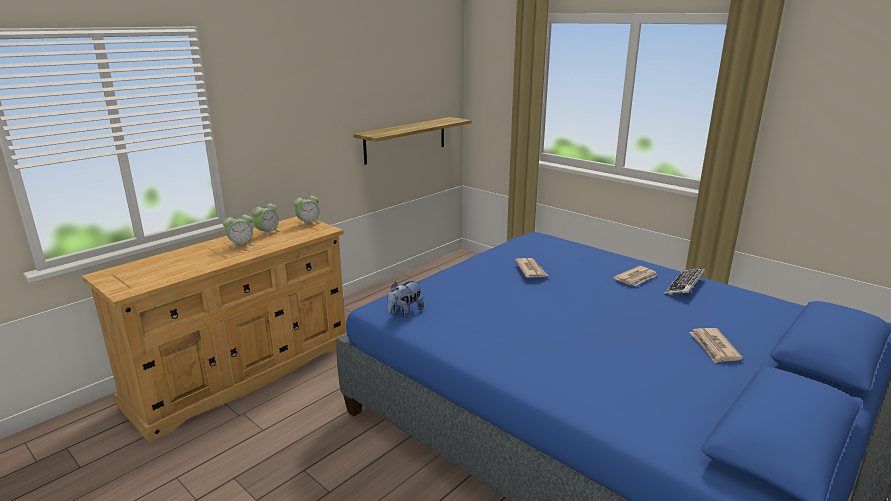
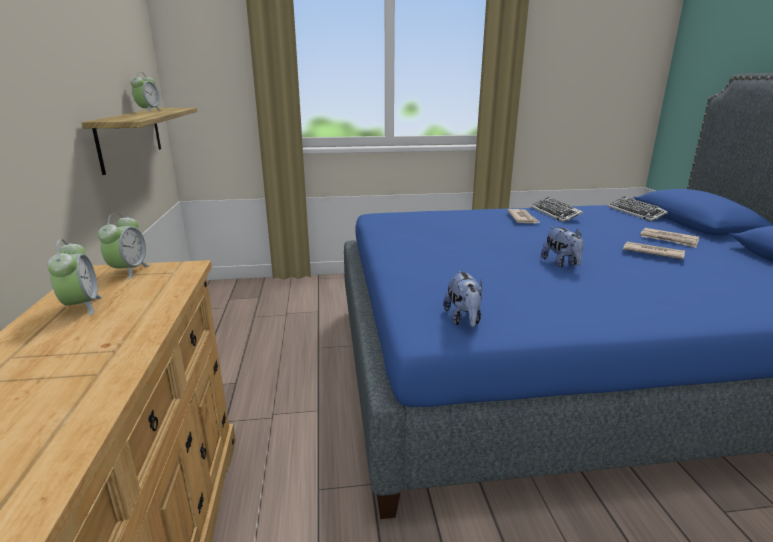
camera: 50 degrees left, 0 degrees up
(241, 245) = (72, 342): alarm clock -> alarm clock (149, 111)
(531, 270) = (454, 238): newspaper -> newspaper (652, 253)
(553, 316) = (561, 263): none -> plush toy
(783, 318) = (636, 213): none -> keyboard

